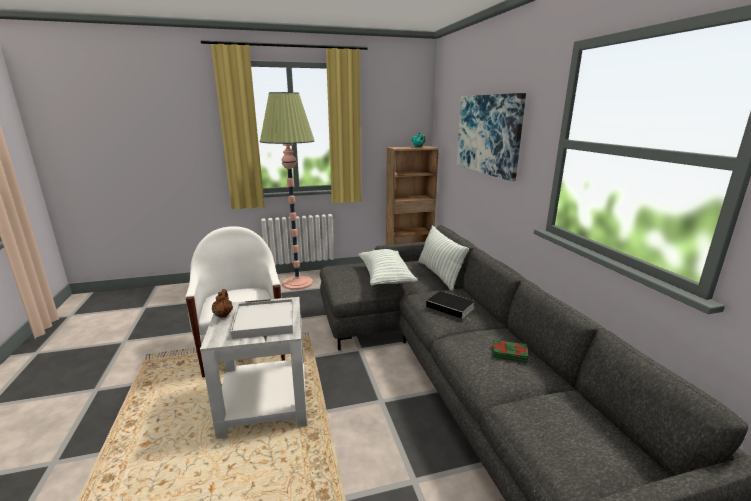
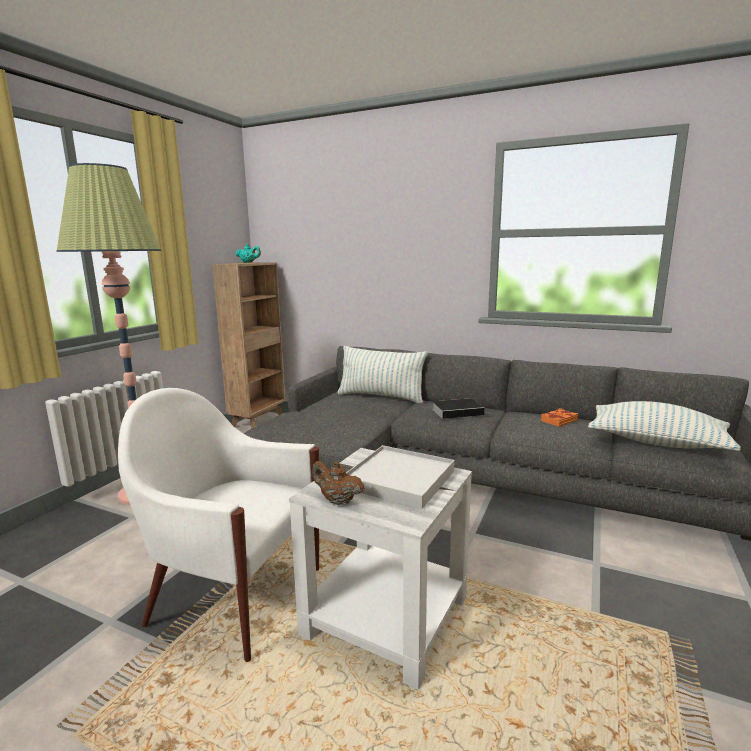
camera: 50 degrees left, 5 degrees down
(385, 277) = (346, 414): pillow -> pillow (656, 442)
(488, 134) = (376, 236): picture -> none
(509, 353) = (558, 420): green book -> orange book

